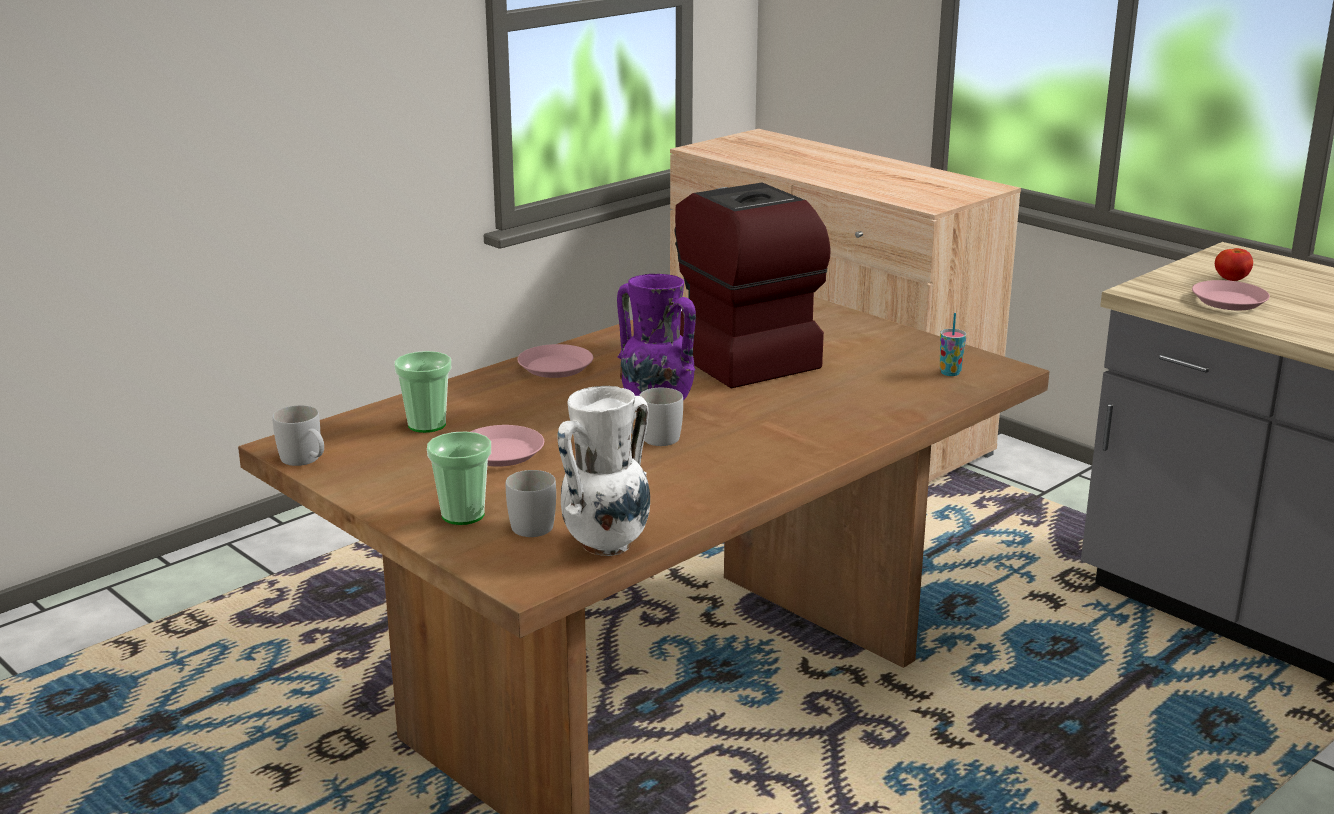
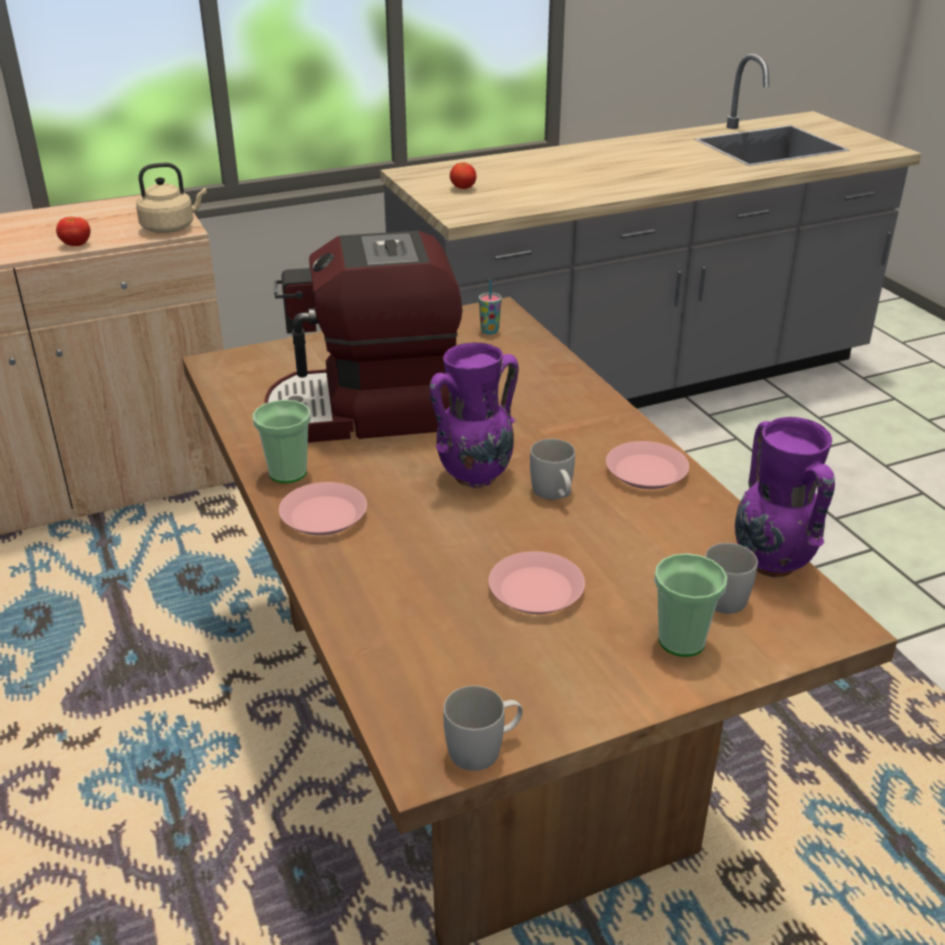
camera: 70 degrees left, 10 degrees up
(427, 425) = (430, 632): cup -> cup (287, 473)
(604, 545) = (772, 565): white vase -> purple vase
(849, 186) = (76, 245): none -> tomato
(928, 202) = (171, 228): none -> beige kettle
(1229, 301) = (503, 200): pink plate -> pink plate (645, 472)

